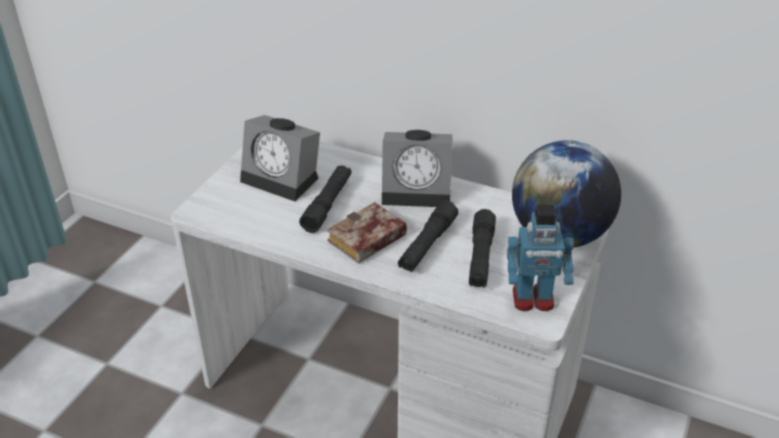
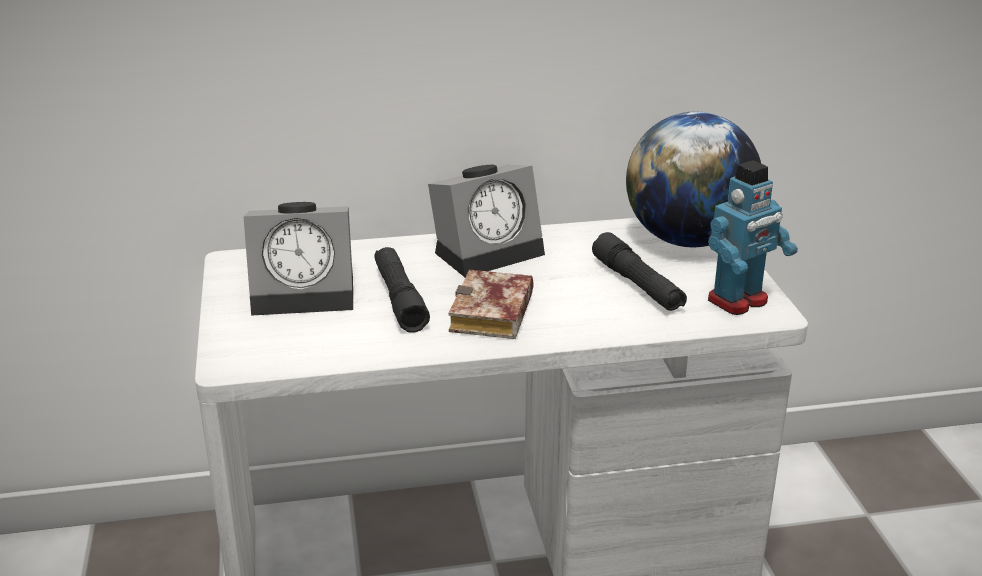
camera: 35 degrees left, 10 degrees down
(427, 244) = (567, 295): black flashlight -> none

